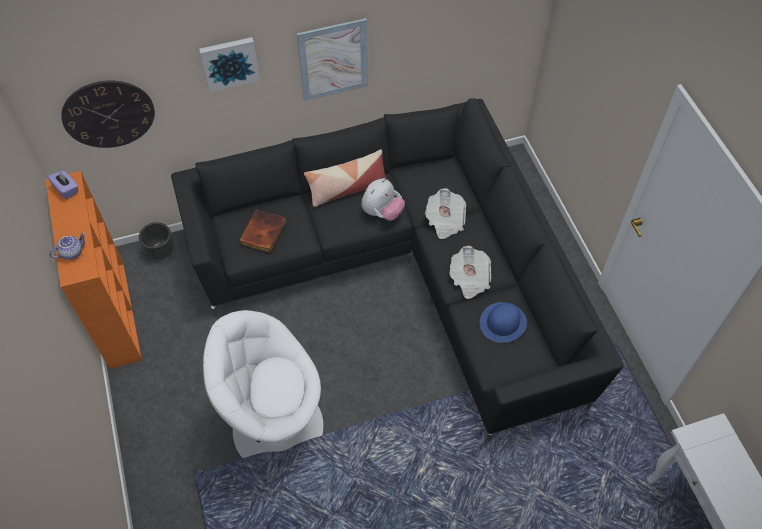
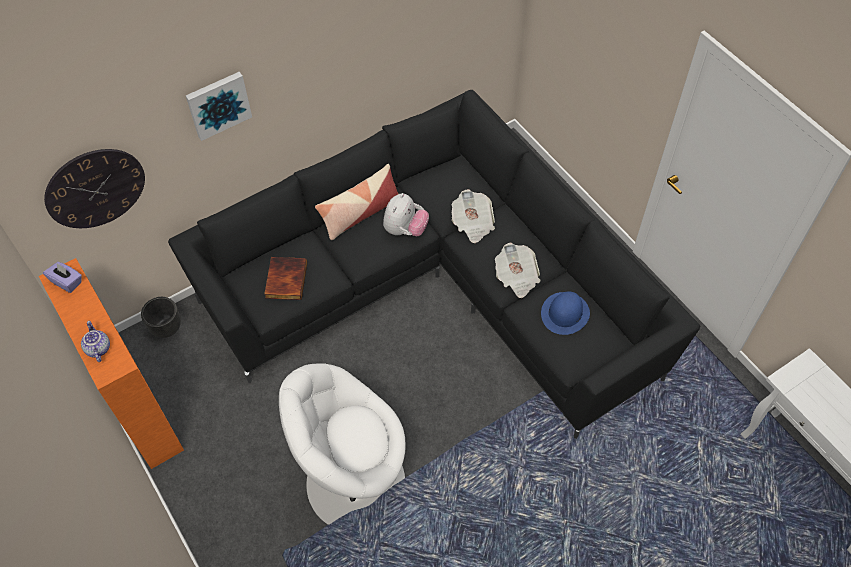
camera: 15 degrees left, 0 degrees up
(72, 252) = (97, 348): teapot -> teapot turned 60 degrees counterclockwise
(333, 60) = (323, 79): picture -> none

